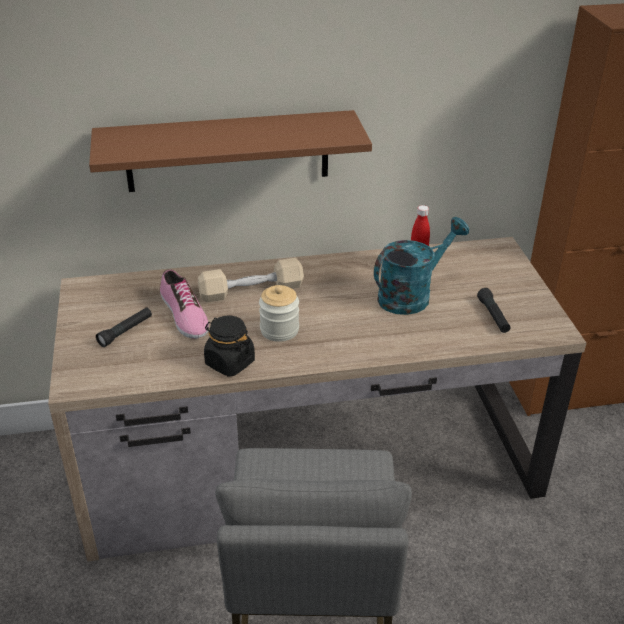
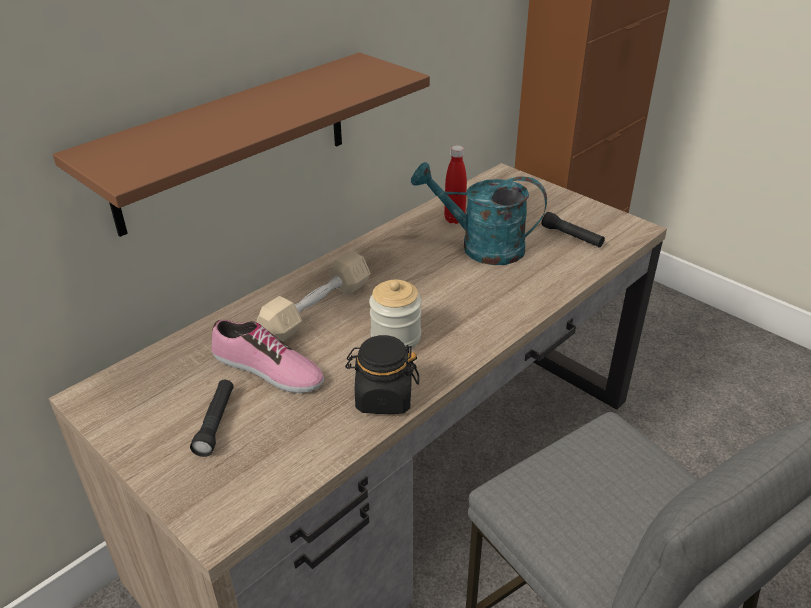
camera: 35 degrees left, 0 degrees up
(411, 295) = (481, 247): turquoise watering can -> turquoise watering can turned 90 degrees counterclockwise

